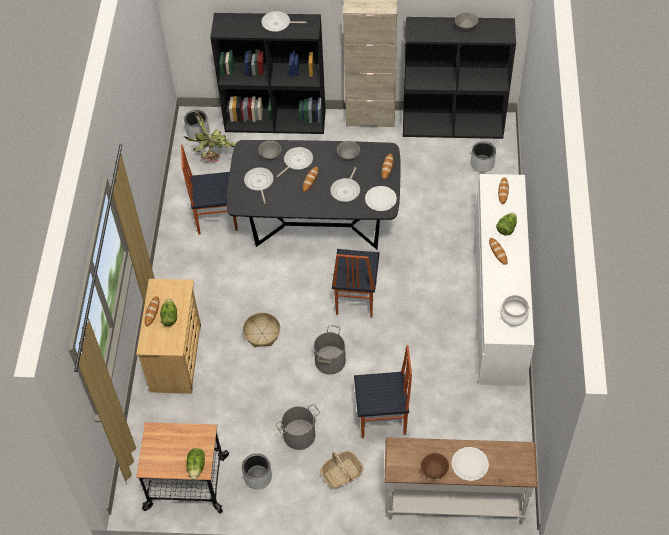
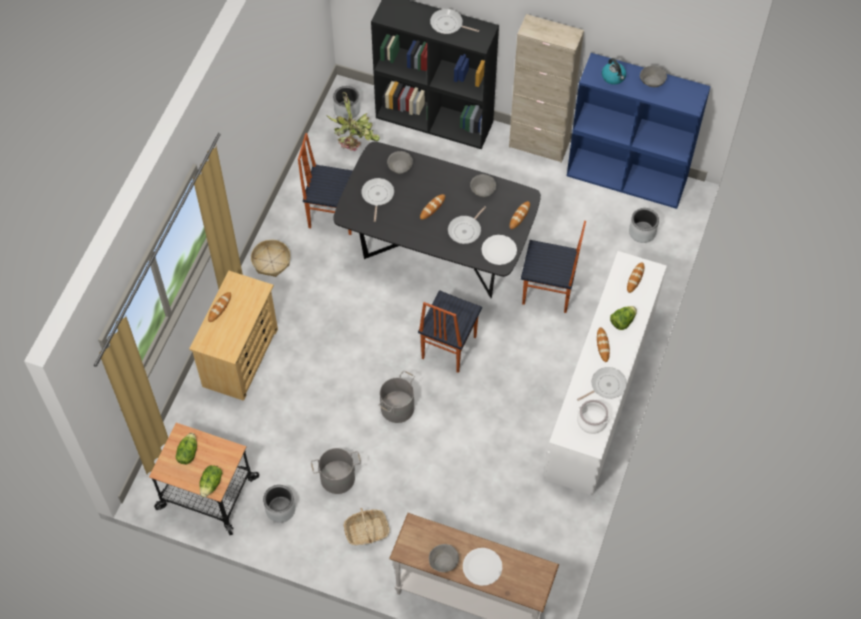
camera: 15 degrees right, 5 degrees up
(169, 317) = (235, 319): lettuce -> lettuce (187, 453)
(262, 333) = (337, 357): basket -> basket (271, 262)
(296, 161) = (425, 182): frying pan -> frying pan (606, 385)
(382, 420) = (429, 487): chair -> chair (548, 293)
(432, 30) = (613, 77): none -> kettle
(434, 470) = (443, 562): brown bowl -> grey bowl
(453, 125) = (627, 177): black bookcase -> blue bookcase

